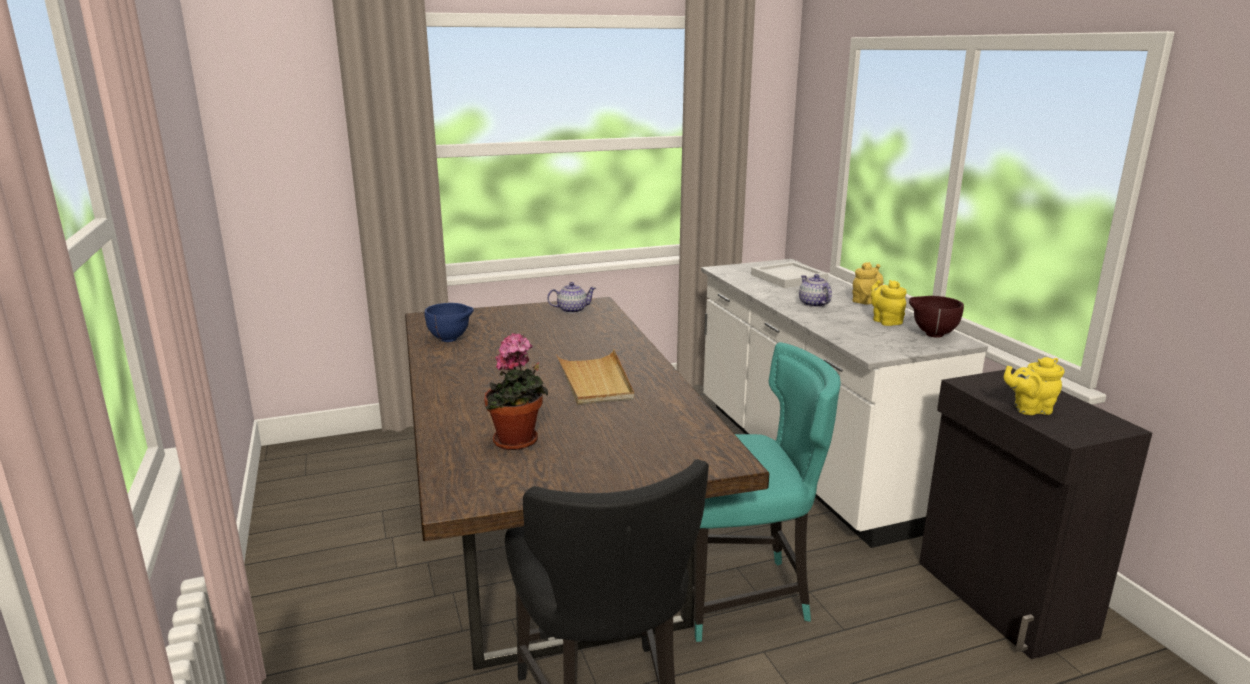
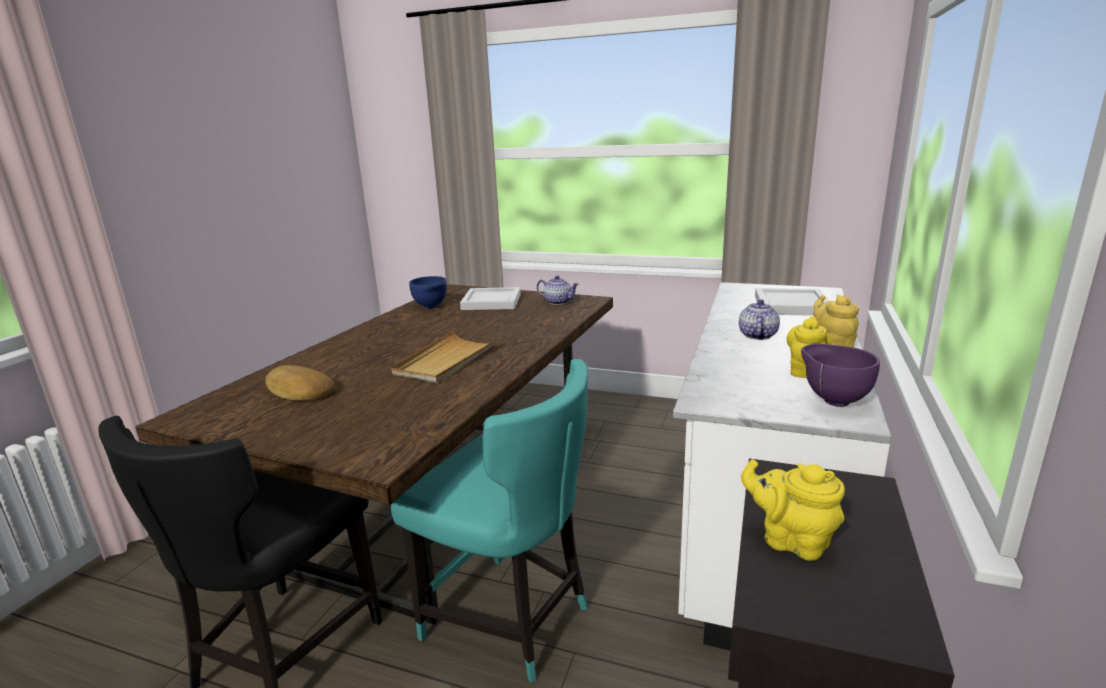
camera: 40 degrees right, 0 degrees up
(503, 322) = (490, 302): none -> white tray
(518, 442) = (299, 391): potted plant -> bread
(865, 300) = (832, 344): yellow teapot -> yellow teapot turned 90 degrees counterclockwise
(931, 334) = (833, 400): brown bowl -> purple bowl

